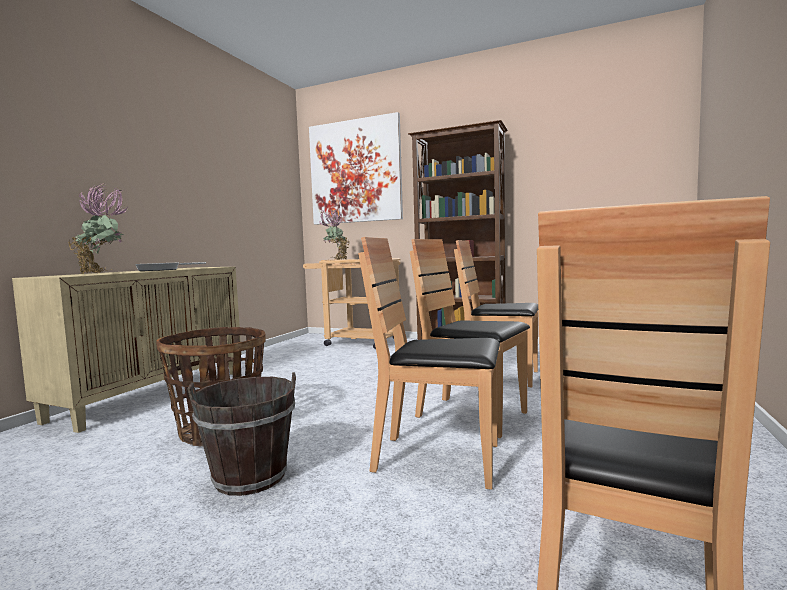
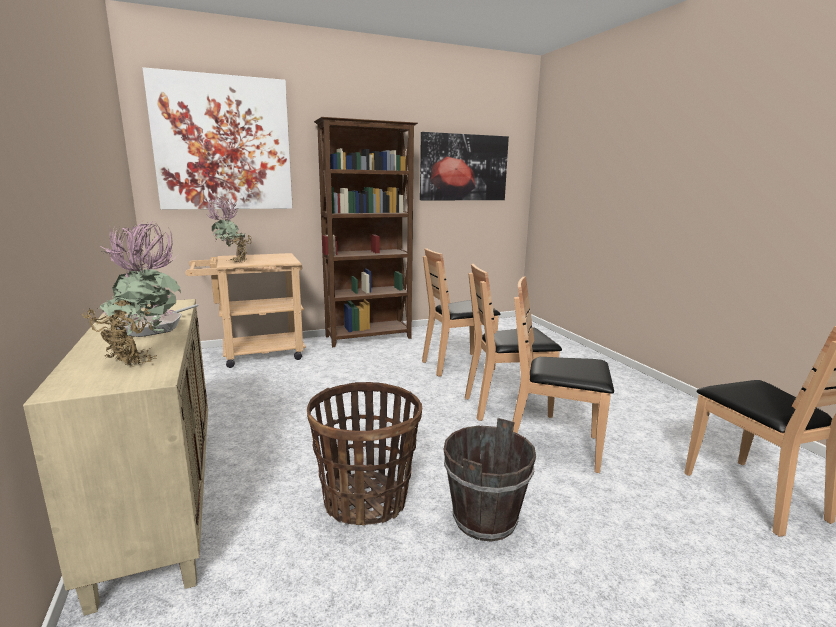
camera: 45 degrees left, 10 degrees up
(438, 459) = (553, 447): brown chair -> brown chair turned 45 degrees clockwise
(585, 162) = (463, 167): none -> picture

